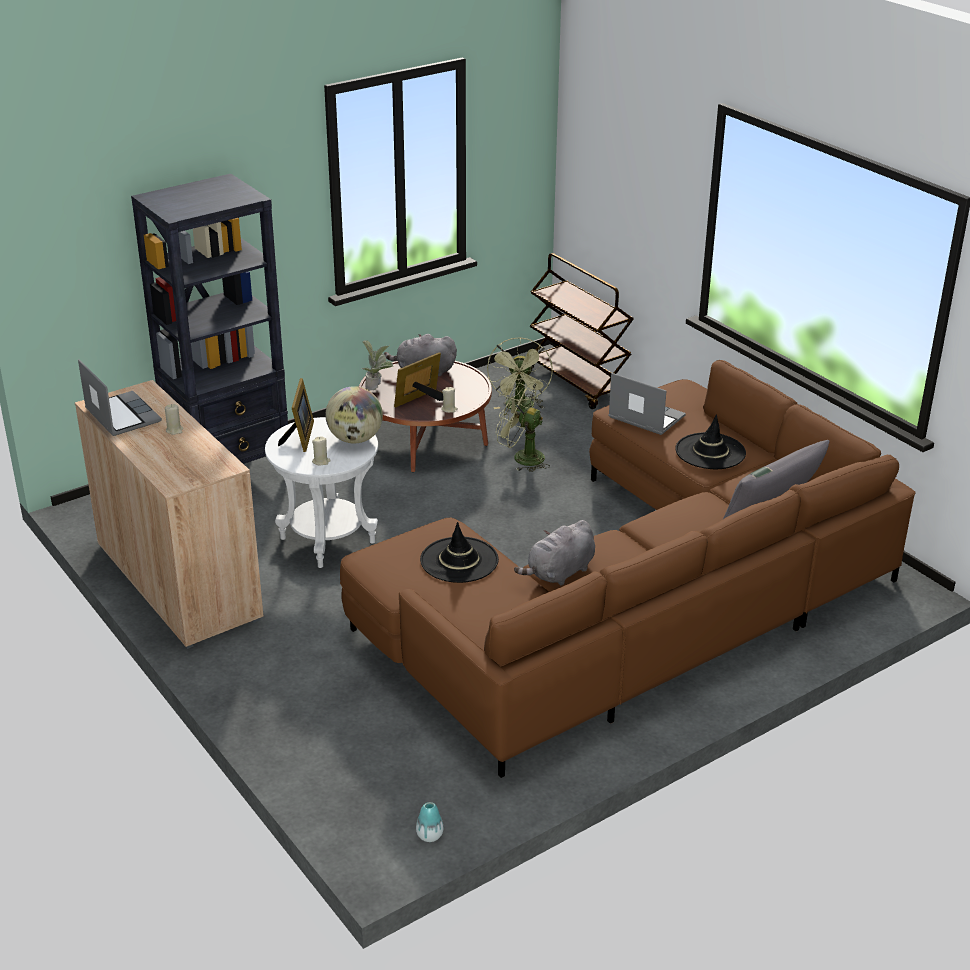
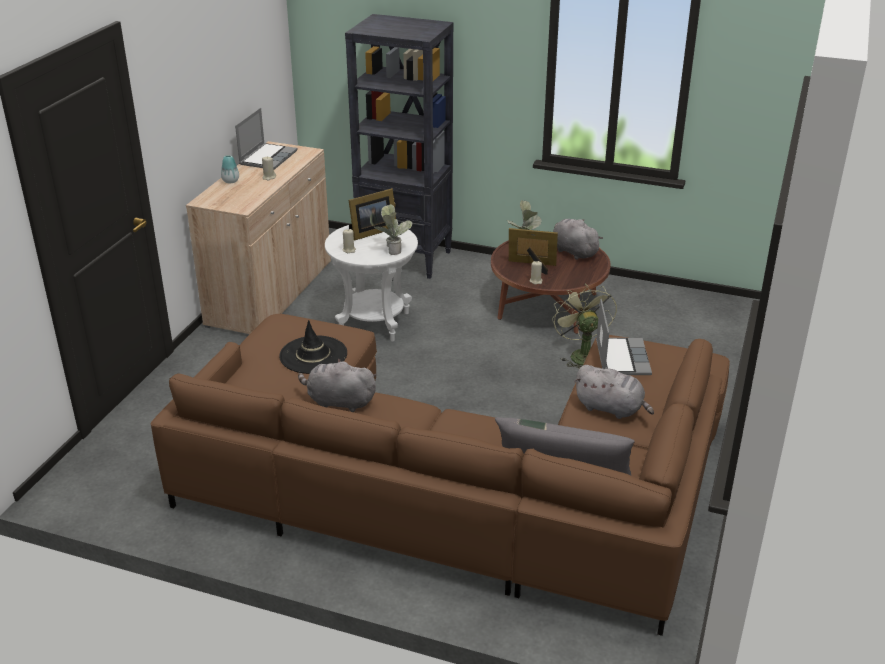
camera: 55 degrees right, 0 degrees up
(355, 439) = (393, 250): globe -> potted plant
(429, 835) = (85, 501): vase -> vase (230, 181)
(520, 408) = (649, 326): green fan -> none
(578, 383) = (728, 335): brown cart -> none
(710, 451) = (611, 409): black hat -> grey plush toy

